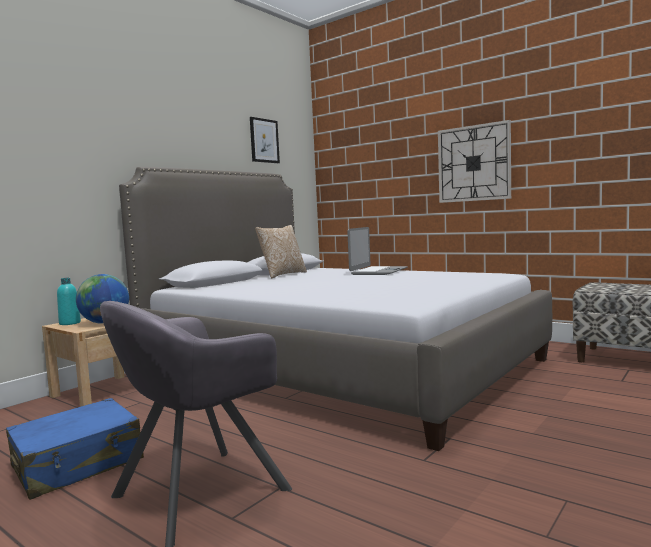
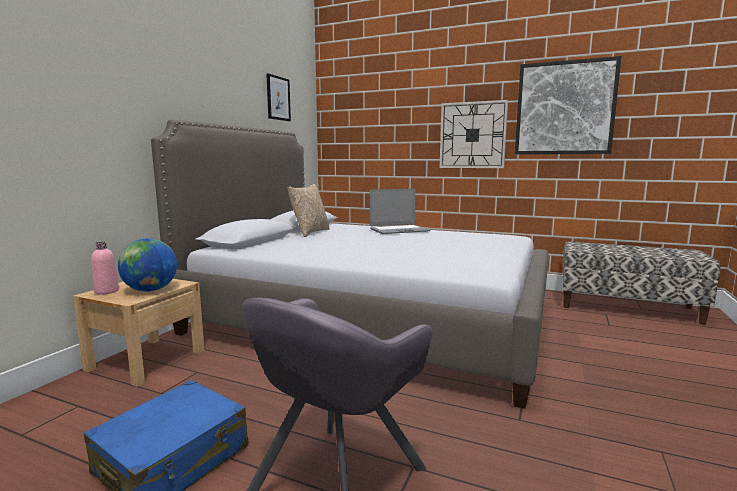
camera: 15 degrees left, 5 degrees up
(70, 323) = (106, 291): turquoise bottle -> pink bottle
(378, 271) = (399, 230): laptop -> laptop turned 60 degrees clockwise
(576, 123) = (564, 108): none -> picture

